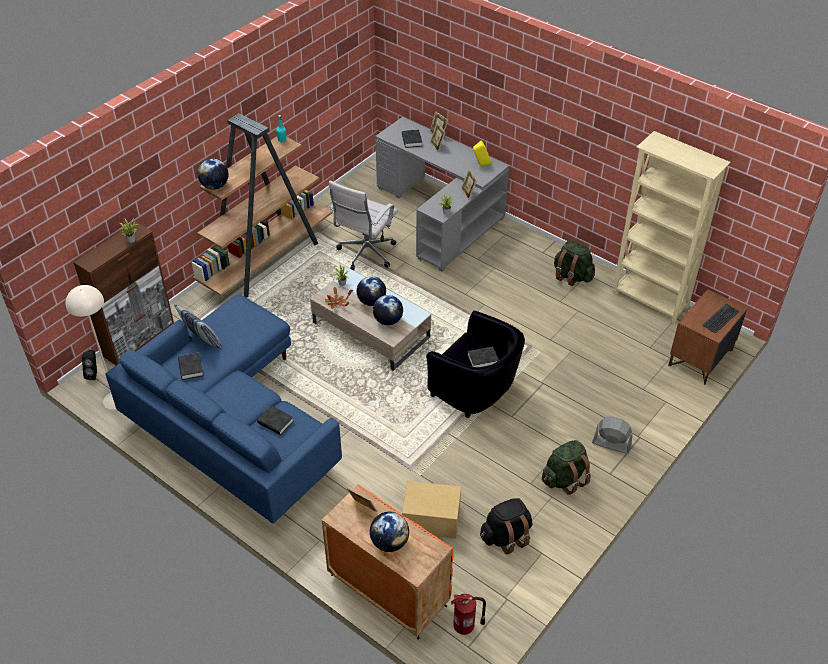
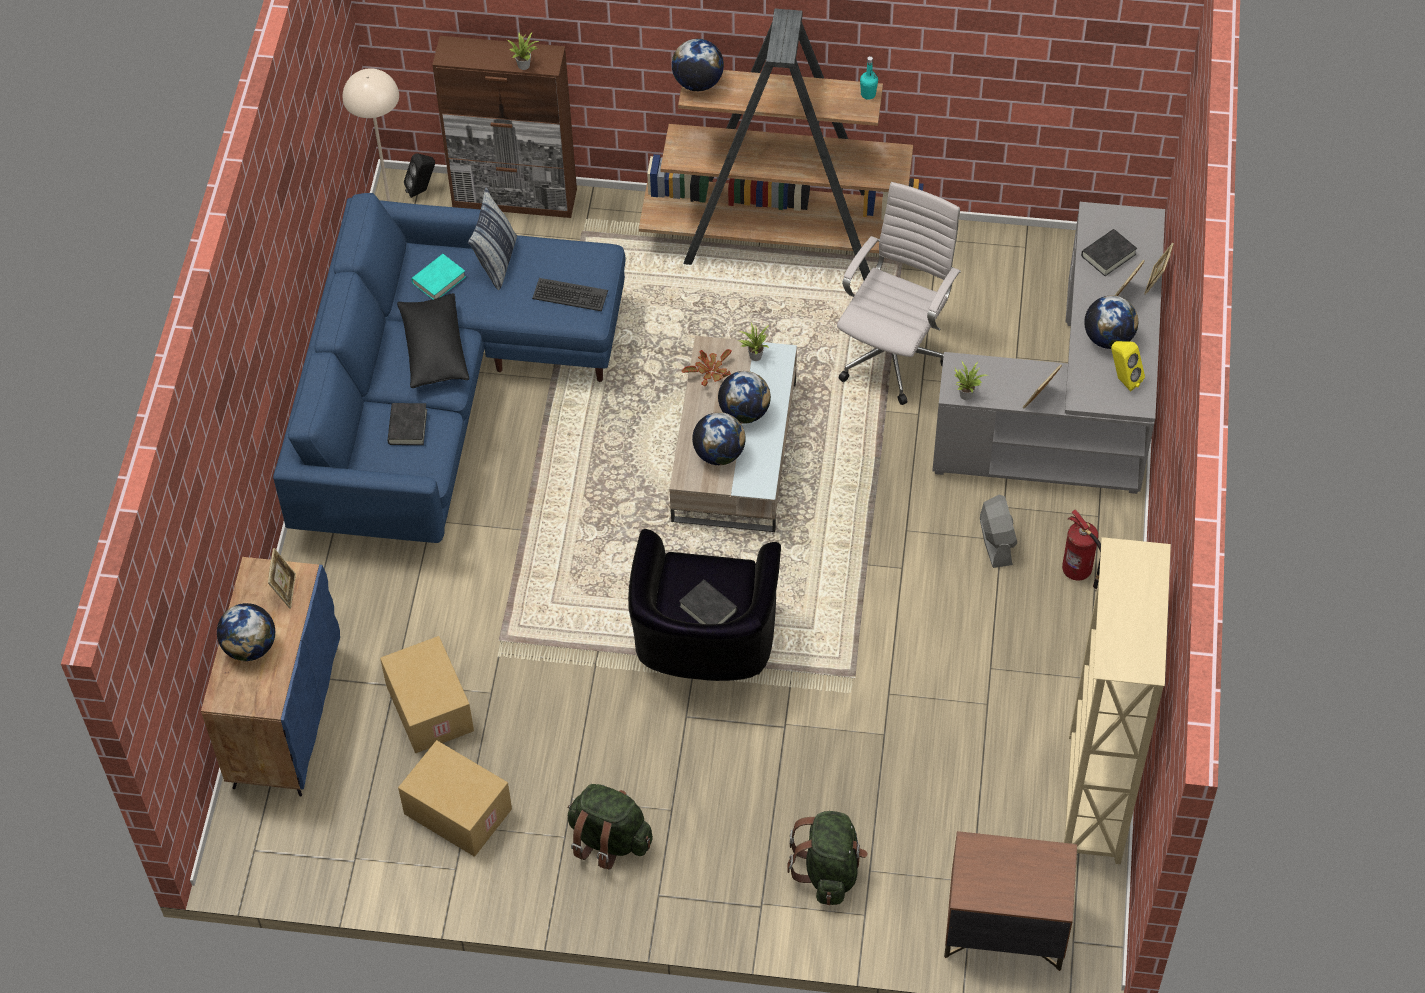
camera: 60 degrees right, 10 degrees up
(191, 368) = (439, 280): black book -> turquoise book
(235, 390) = (434, 350): none -> black pillow
(365, 254) = (894, 354): white office chair -> white office chair turned 120 degrees clockwise
(387, 590) = (285, 716): orange cabinet -> blue cabinet
(455, 159) = (1108, 338): none -> globe
(465, 626) = (282, 832): fire extinguisher -> fire extinguisher (1078, 572)
(506, 536) = (456, 812): black backpack -> cardboard box
(572, 276) = (1066, 659): green backpack -> green backpack (829, 870)
(611, 444) = (720, 873): grey fan -> grey fan (996, 541)
(721, 319) = (1013, 890): keyboard -> keyboard (570, 295)

